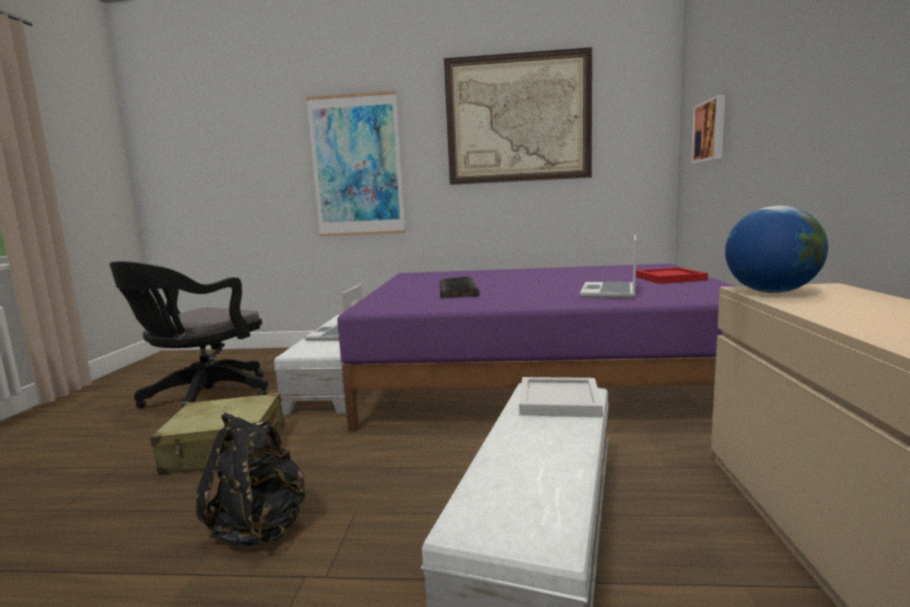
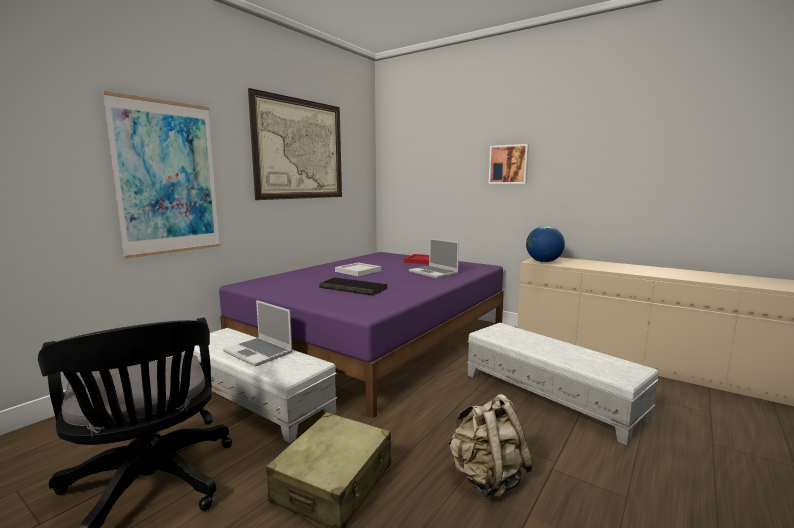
camera: 60 degrees left, 0 degrees up
(260, 527) = (487, 479): black backpack -> beige backpack
(558, 401) = (507, 333): white tray -> white tray (358, 271)
(710, 131) = (418, 176): picture -> picture (509, 164)

